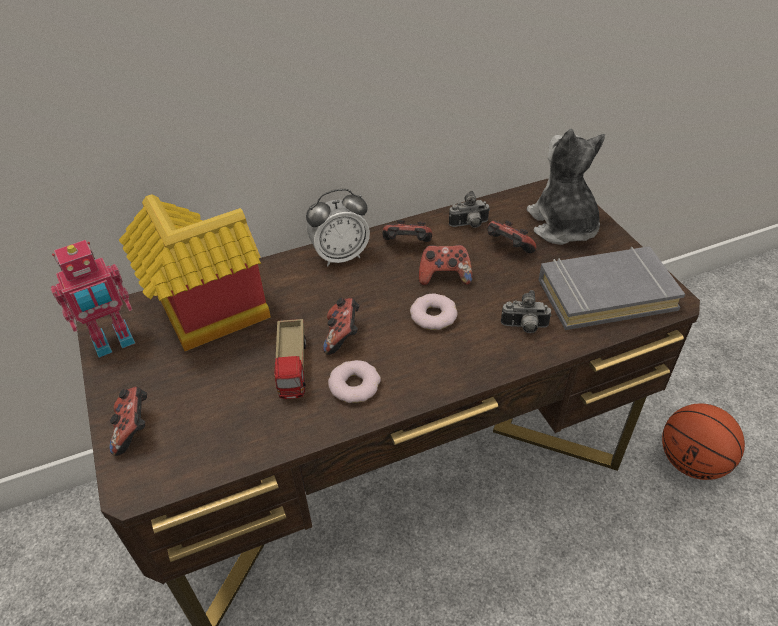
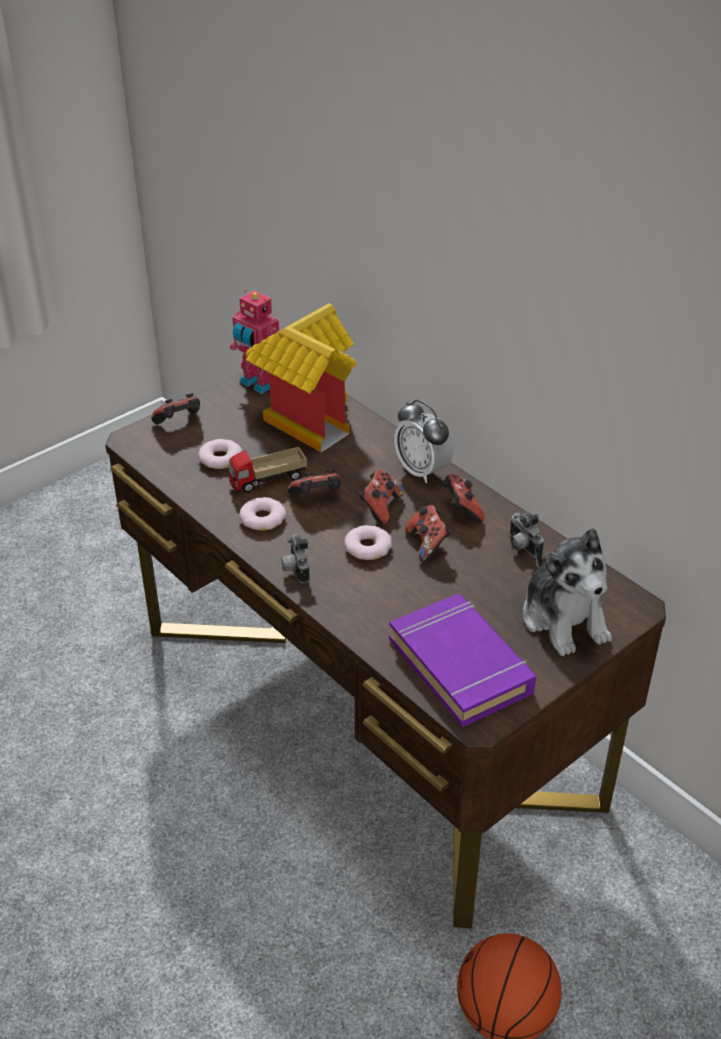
camera: 70 degrees right, 5 degrees down
(229, 402) = (220, 458): none -> donut
(507, 248) = (497, 581): game controller -> game controller (380, 507)
(524, 327) = (380, 610): camera -> camera (295, 569)
(563, 226) = (564, 619): plush toy -> plush toy turned 105 degrees clockwise
(605, 294) = (461, 665): grey book -> purple book

